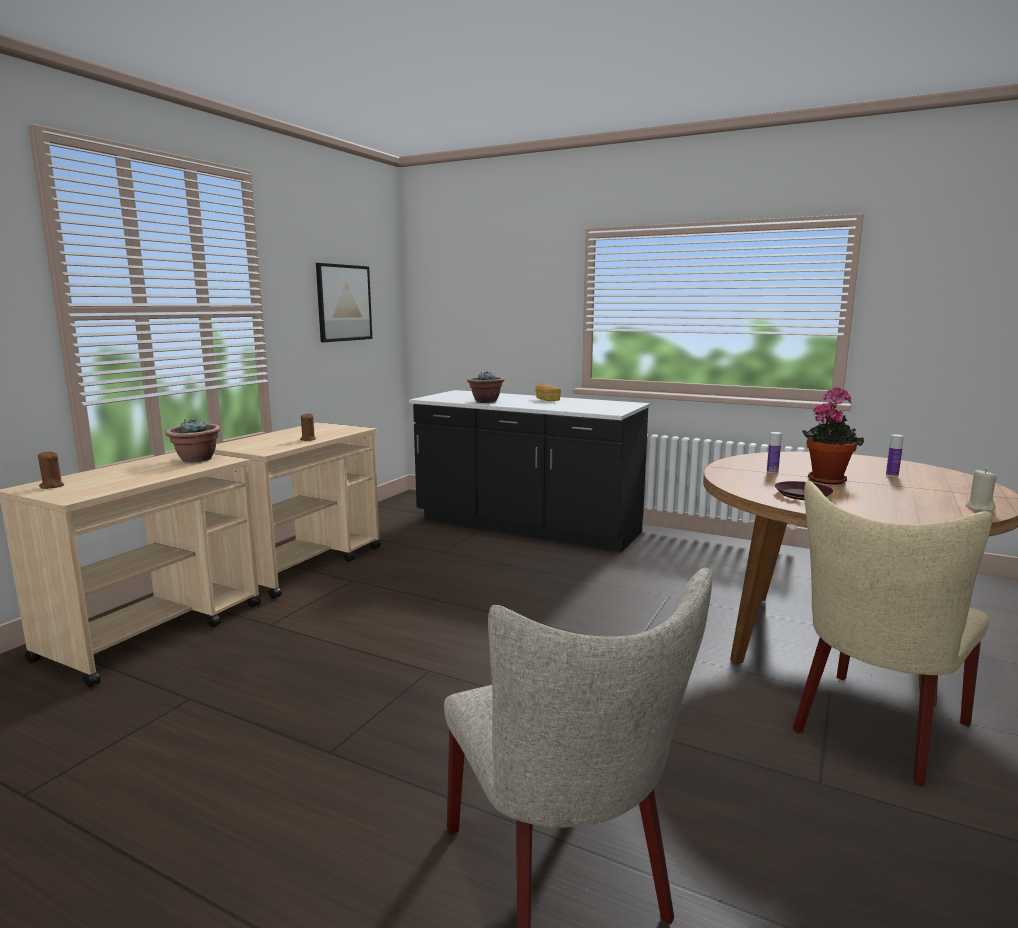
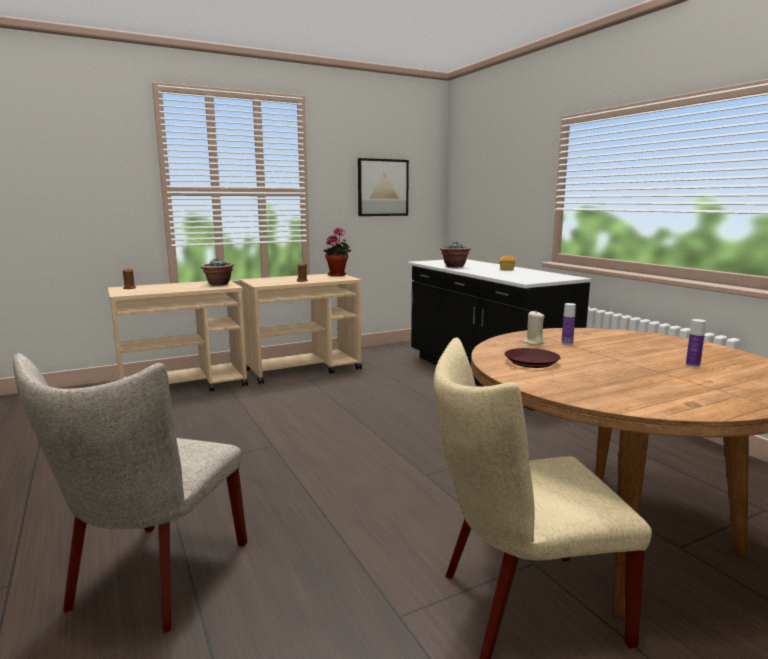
camera: 35 degrees right, 0 degrees up
(827, 479) = (602, 356): potted plant -> potted plant (338, 275)
(979, 508) = (692, 406): beige candle -> beige candle (533, 342)

